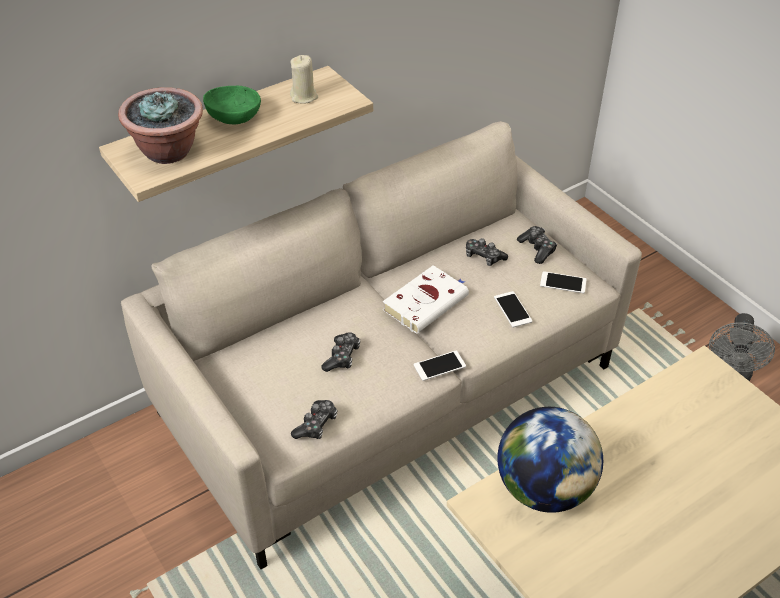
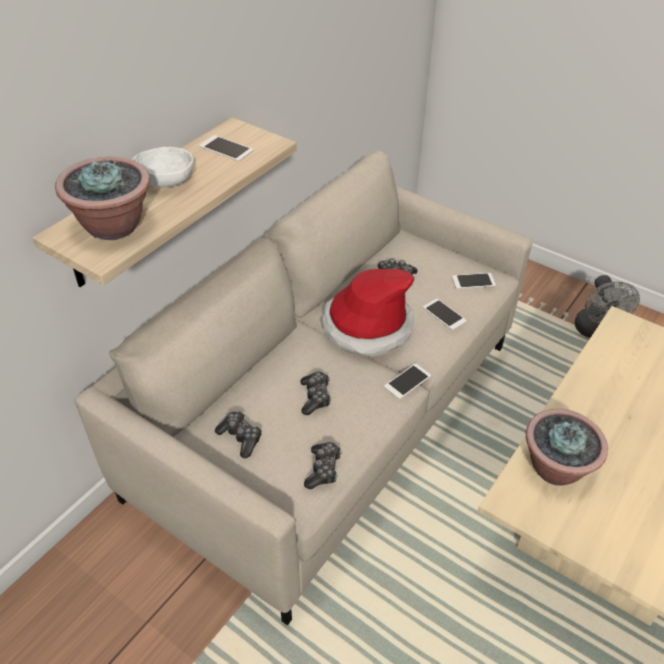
camera: 20 degrees left, 0 degrees up
(234, 117) = (166, 180): green bowl -> white bowl
(304, 97) = (226, 148): beige candle -> phone
(427, 302) = (367, 326): white book -> hat
(537, 249) = (437, 257): game controller -> game controller (240, 437)
(544, 488) = (556, 468): globe -> potted plant

